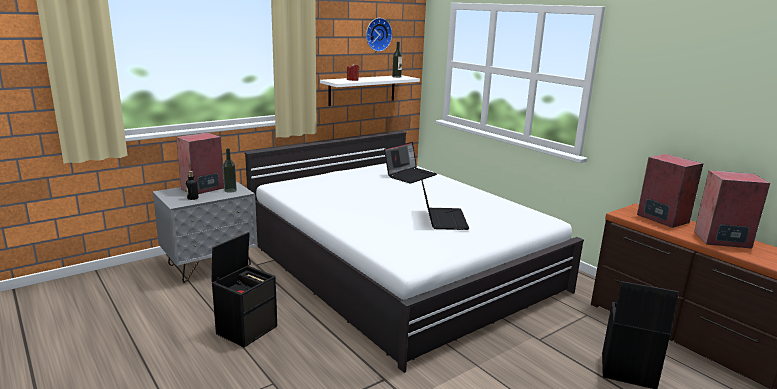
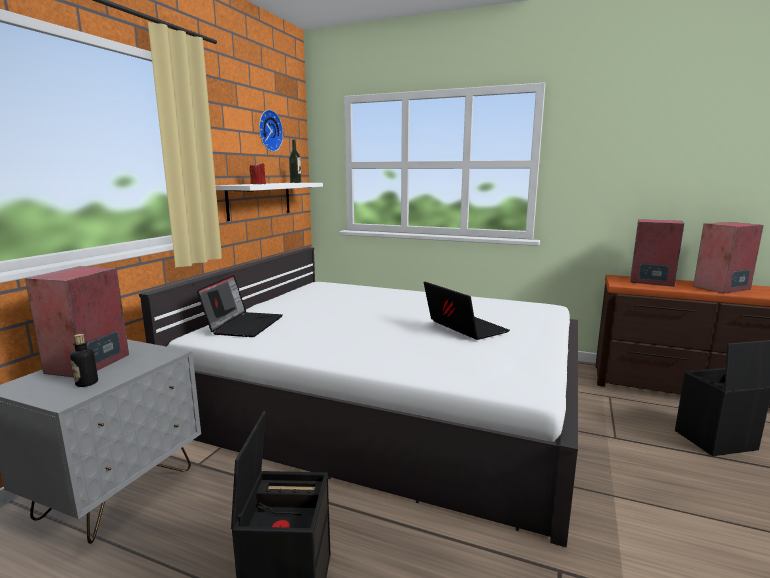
camera: 30 degrees left, 5 degrees down
(230, 190) = (144, 355): bottle -> none
(410, 175) = (351, 292): laptop -> laptop (244, 325)

